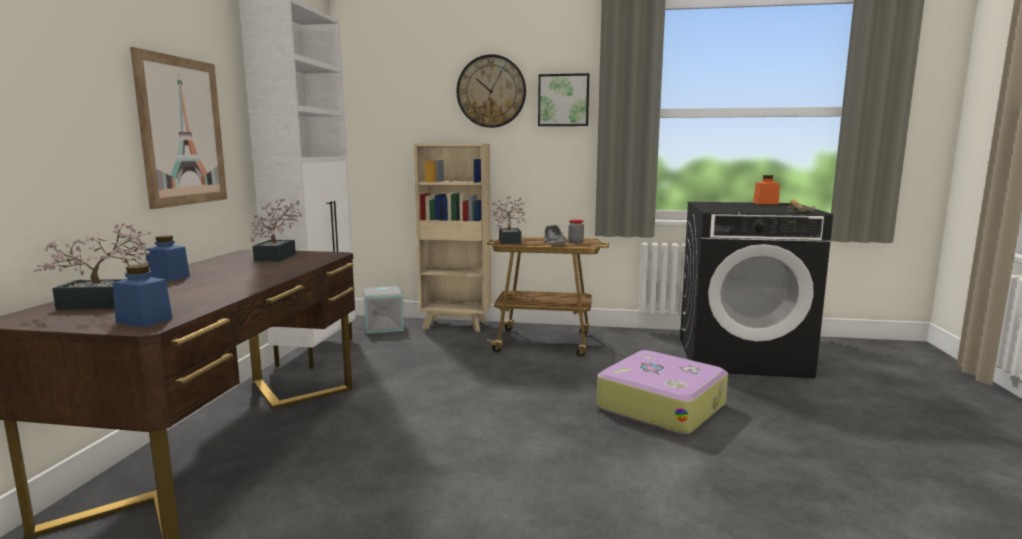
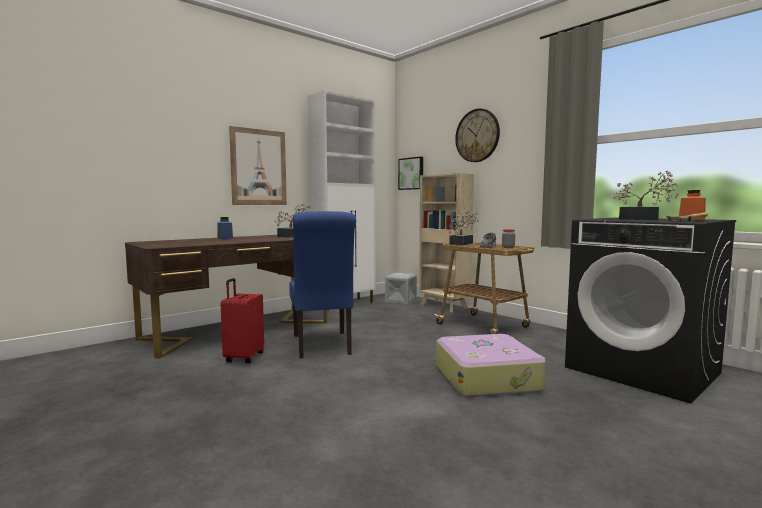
camera: 40 degrees right, 5 degrees down
(106, 304) = (175, 241): potted plant -> potted plant (643, 219)
(144, 321) = (162, 245): blue jar -> none
(341, 487) = (243, 358): none -> red suitcase
(420, 427) = (322, 346): none -> blue chair
(563, 100) = (525, 136): picture -> picture (411, 173)

